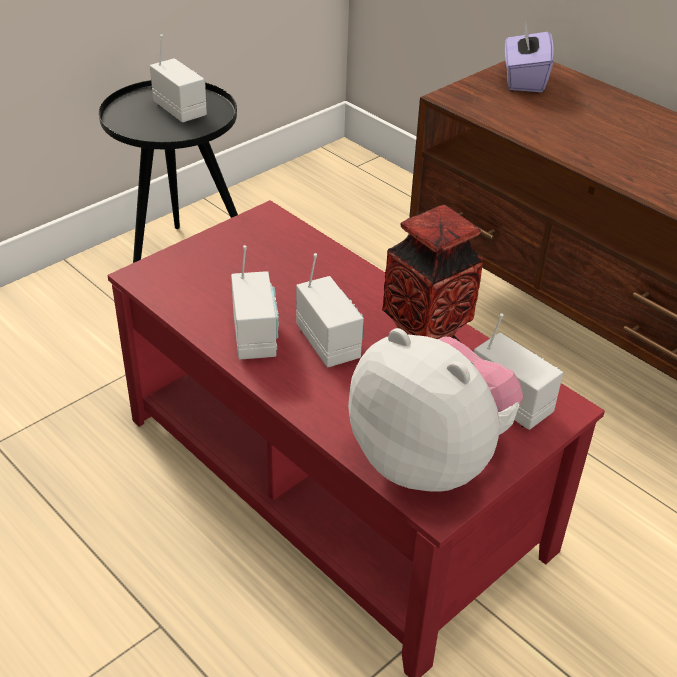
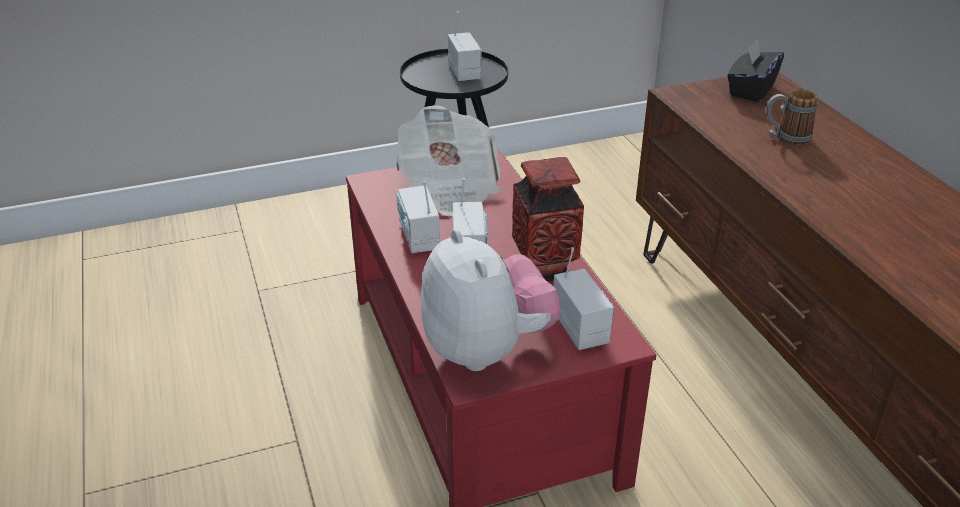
camera: 25 degrees right, 5 degrees down
(246, 260) = (449, 186): none -> newspaper
(255, 336) = (419, 238): radio -> radio turned 150 degrees clockwise
(523, 79) = (751, 90): purple tissue box -> black tissue box
(597, 129) = (786, 138): none -> mug

